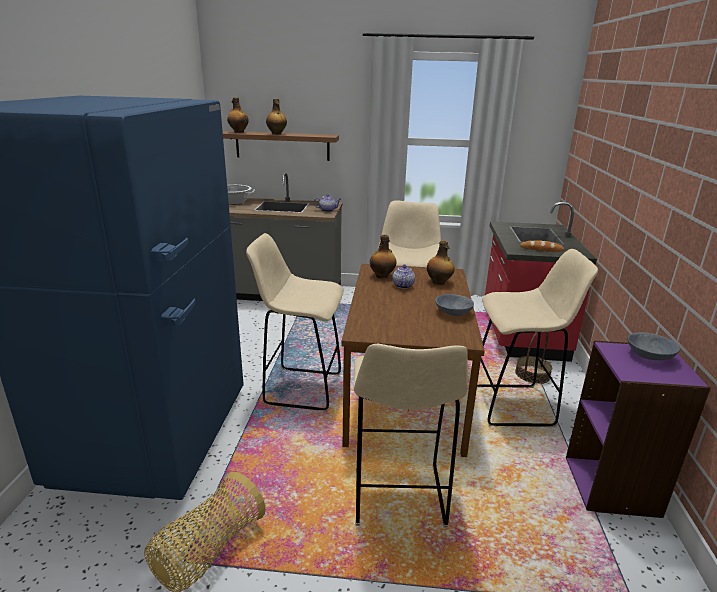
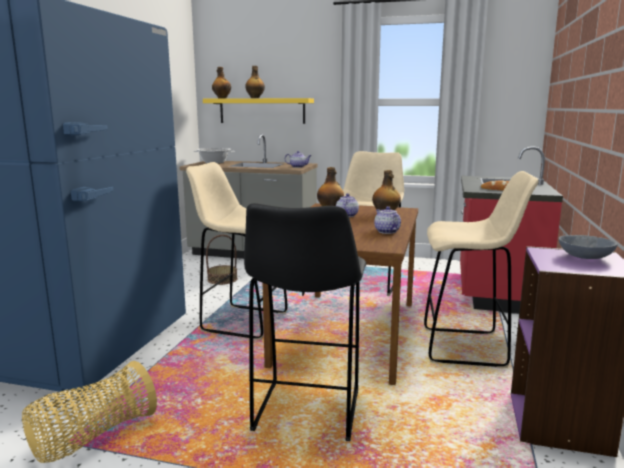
camera: 10 degrees right, 10 degrees down
(282, 145) = (262, 111): brown shelf -> yellow shelf
(398, 497) = (306, 412): beige stool -> black stool
(452, 312) = (386, 231): grey bowl -> teapot
(532, 374) = (496, 324): basket -> basket (222, 279)

